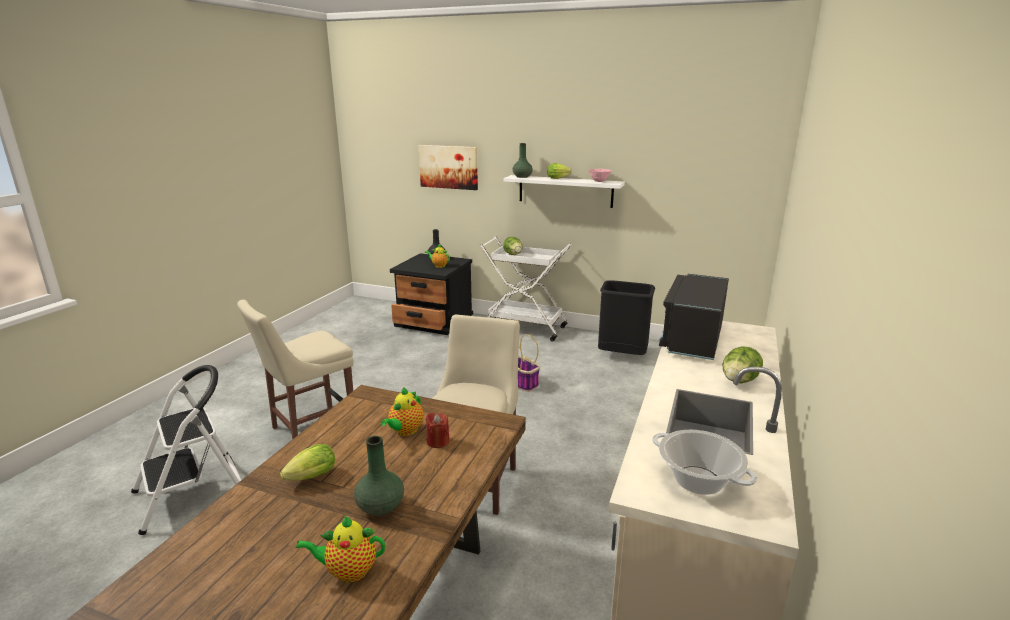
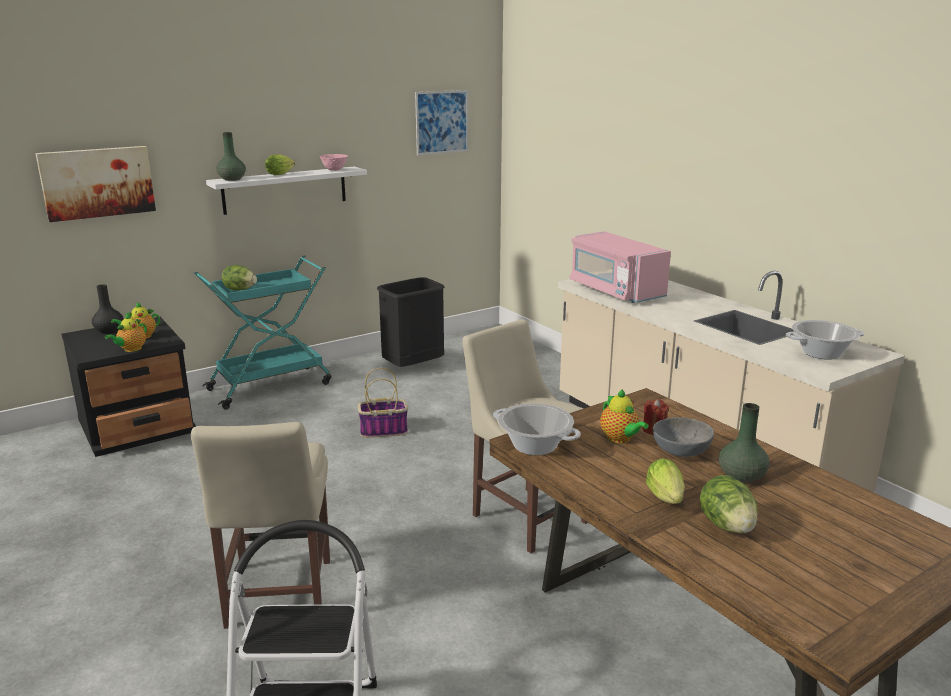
camera: 55 degrees left, 0 degrees up
(348, 571) = (825, 507): teapot -> teapot (131, 349)
(362, 402) = (534, 446): none -> cooking pot
(407, 463) = (680, 451): none -> grey bowl
(523, 329) = (270, 387): white cart -> turquoise cart
(692, 338) = (615, 291): black microwave -> pink microwave
(718, 153) = (442, 122): none -> picture
(739, 381) = (700, 302): lettuce -> lettuce (727, 526)

